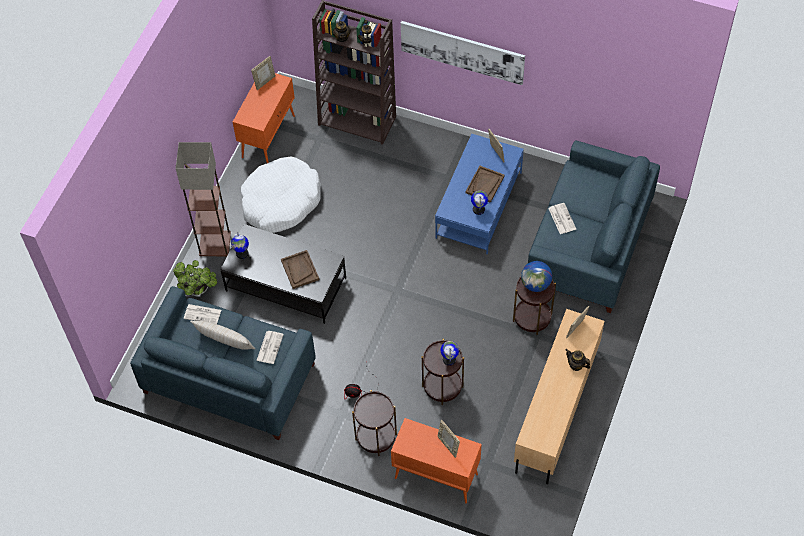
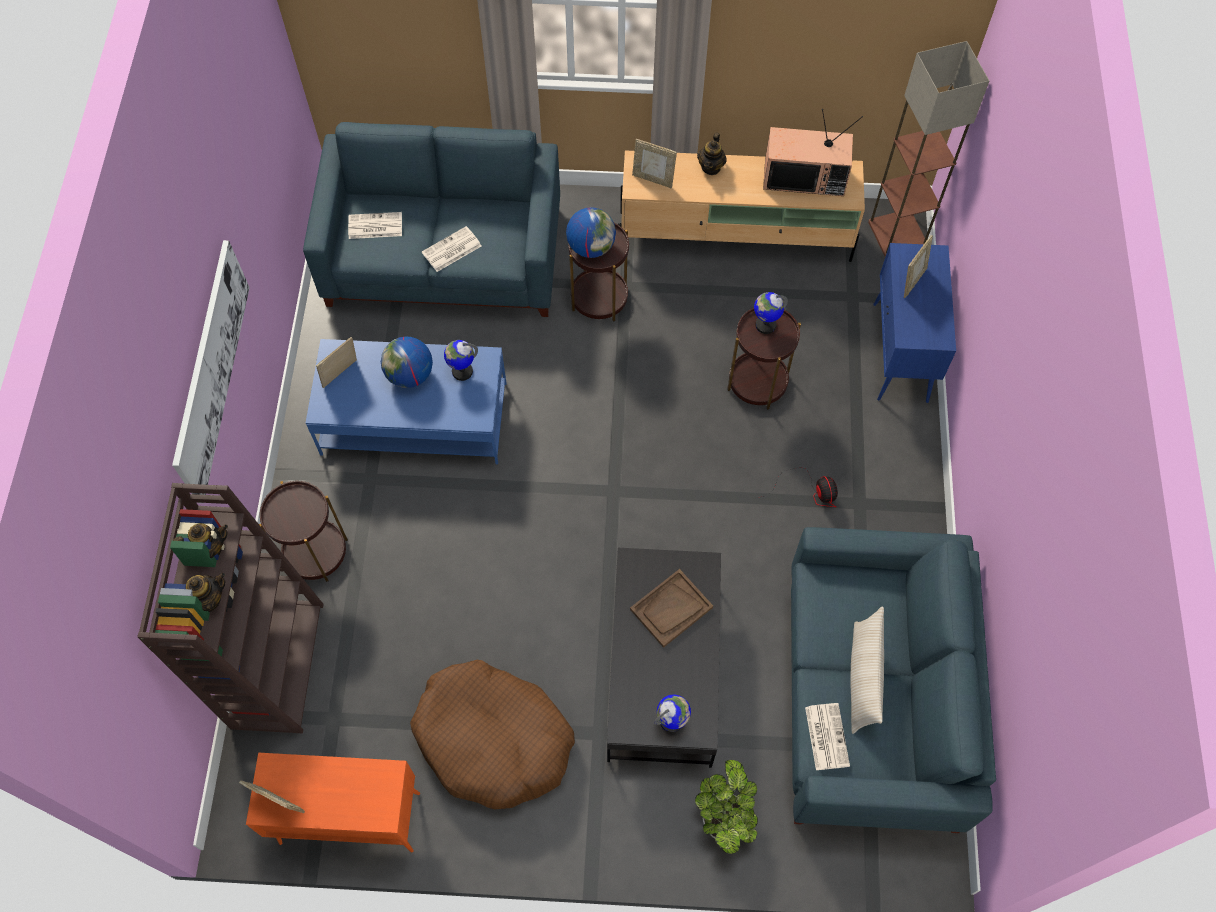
camera: 110 degrees left, 5 degrees up
(215, 243) = (618, 826): floor lamp -> floor lamp (896, 233)
(269, 347) = (842, 599): newspaper -> newspaper (374, 226)
(281, 201) = (493, 739): white dog bed -> brown dog bed
(376, 437) = (876, 446): brown side table -> brown side table (315, 552)
(435, 476) = (900, 353): orange cabinet -> blue cabinet
(485, 185) = (410, 375): brown tray -> globe
(552, 417) = (805, 176): none -> television

